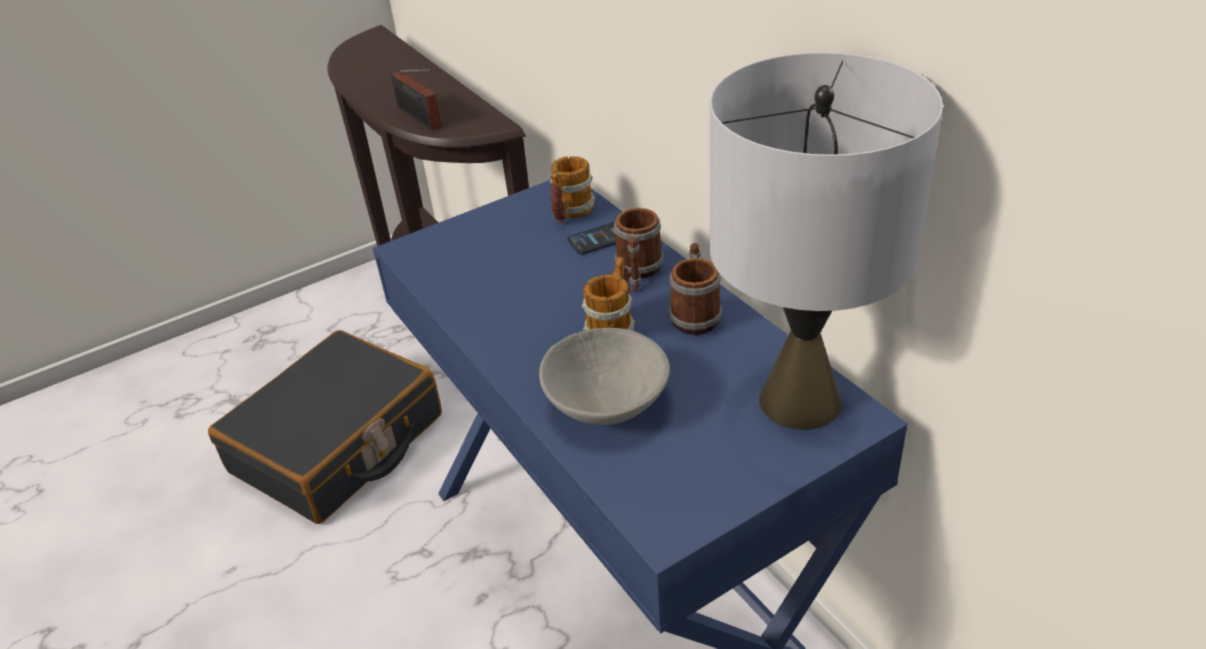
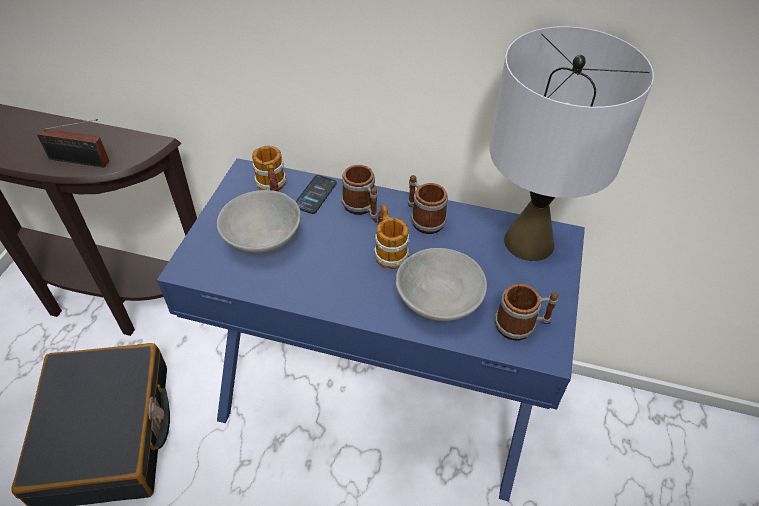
camera: 45 degrees left, 10 degrees up
(503, 255) = (263, 238): none -> grey bowl
(670, 482) = (522, 325): none -> mug

